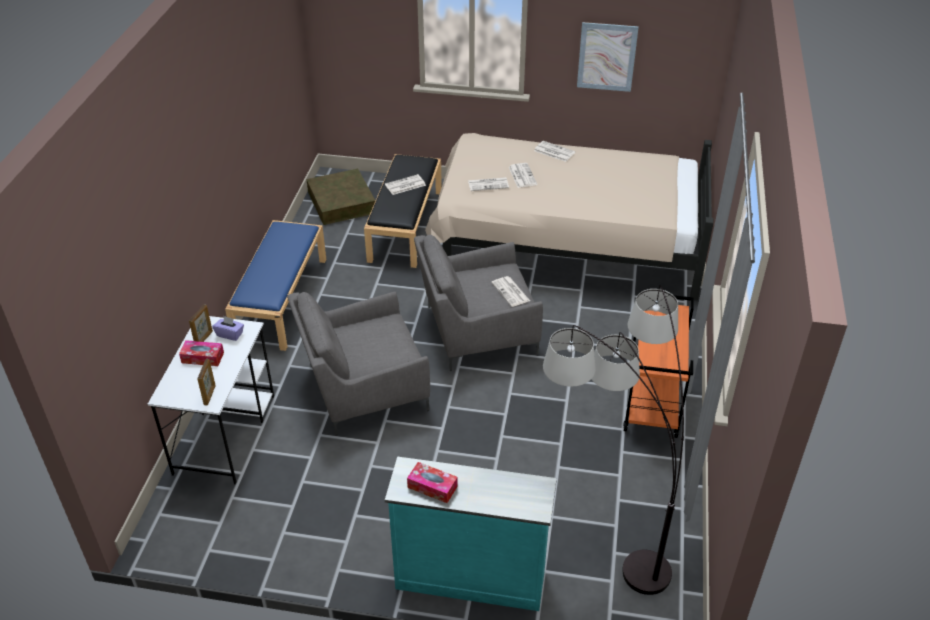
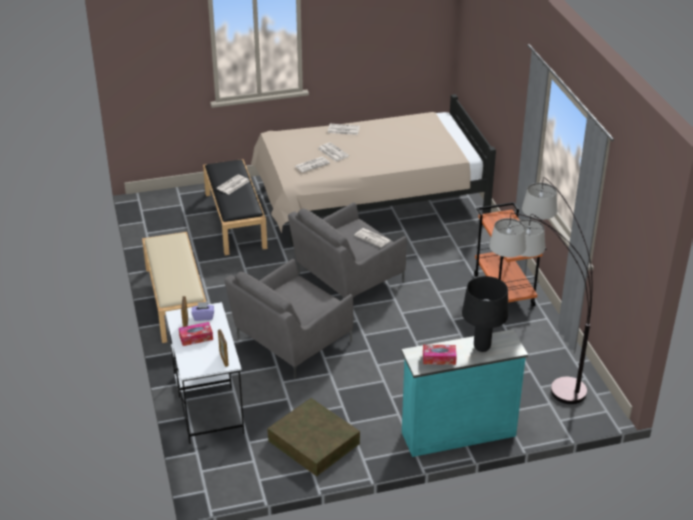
camera: 25 degrees left, 5 degrees down
(281, 299) = (176, 300): blue bench -> beige bench
(341, 202) = (168, 216): brown storage box -> brown storage box (313, 442)
(497, 490) = (481, 347): none -> black table lamp
(607, 57) = (366, 46): picture -> none

